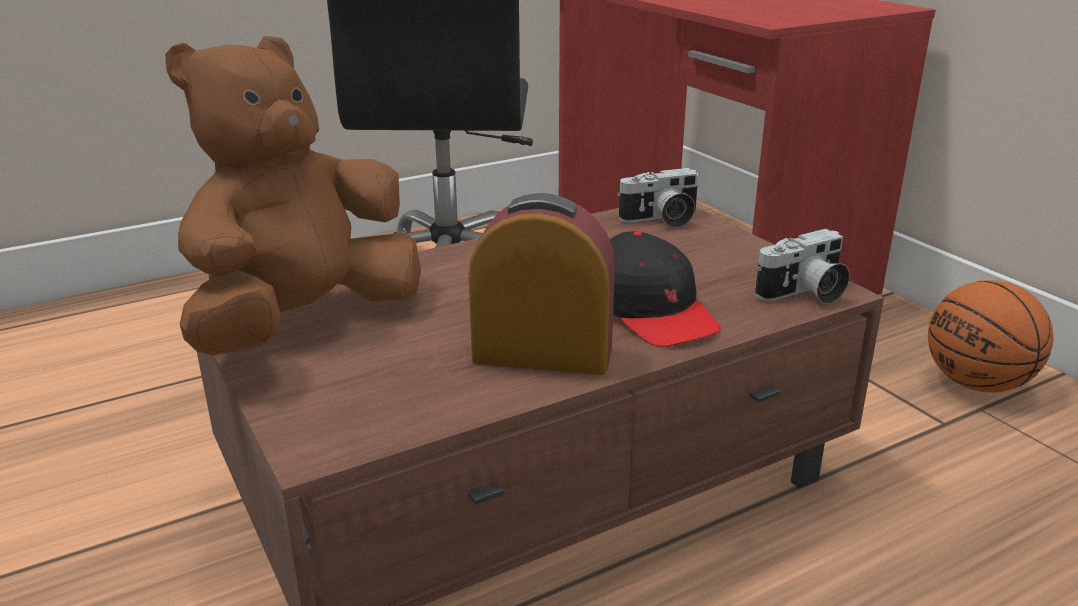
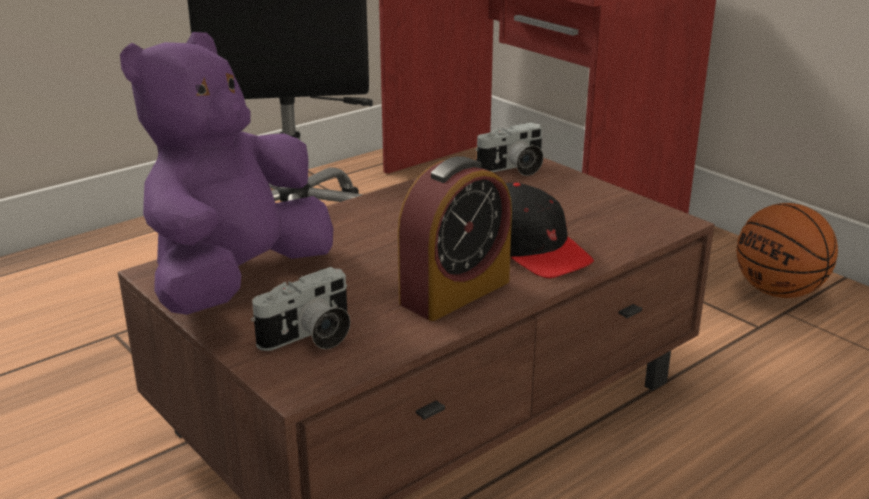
camera: 10 degrees left, 0 degrees up
(305, 322) = (237, 281): brown plush toy -> purple plush toy
(542, 354) = (455, 292): alarm clock -> alarm clock turned 135 degrees clockwise
(804, 294) = (651, 225): camera -> camera (310, 338)

